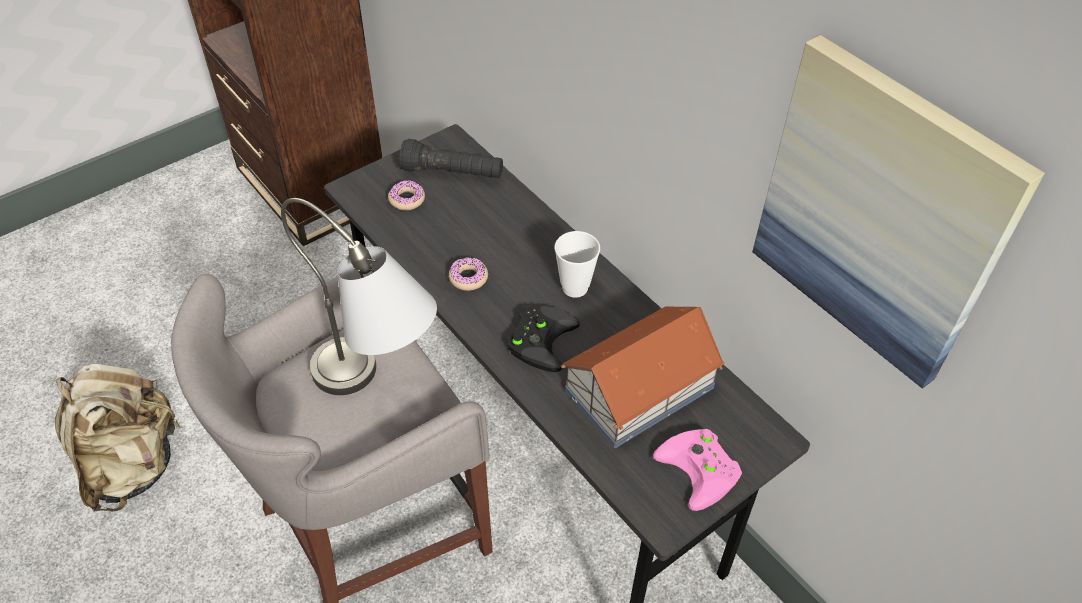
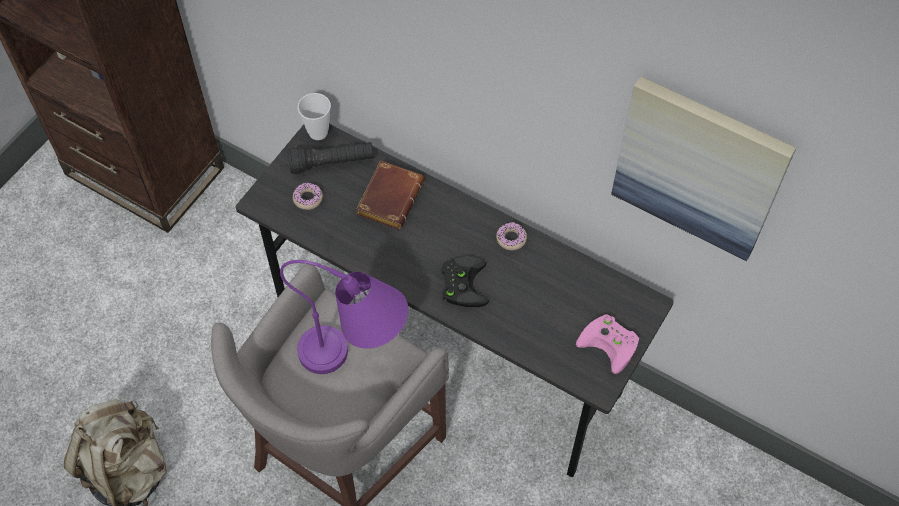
camera: 20 degrees left, 10 degrees up
(378, 389) = (356, 358): grey table lamp -> purple table lamp
(468, 278) = (388, 251): donut -> donut (511, 238)
(499, 223) = (389, 197): none -> brown book
(575, 287) = (469, 233): cup -> cup (318, 132)
(641, 389) = (548, 298): toy house -> none

